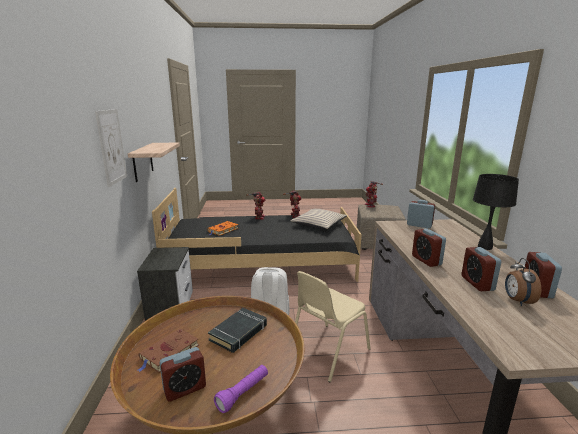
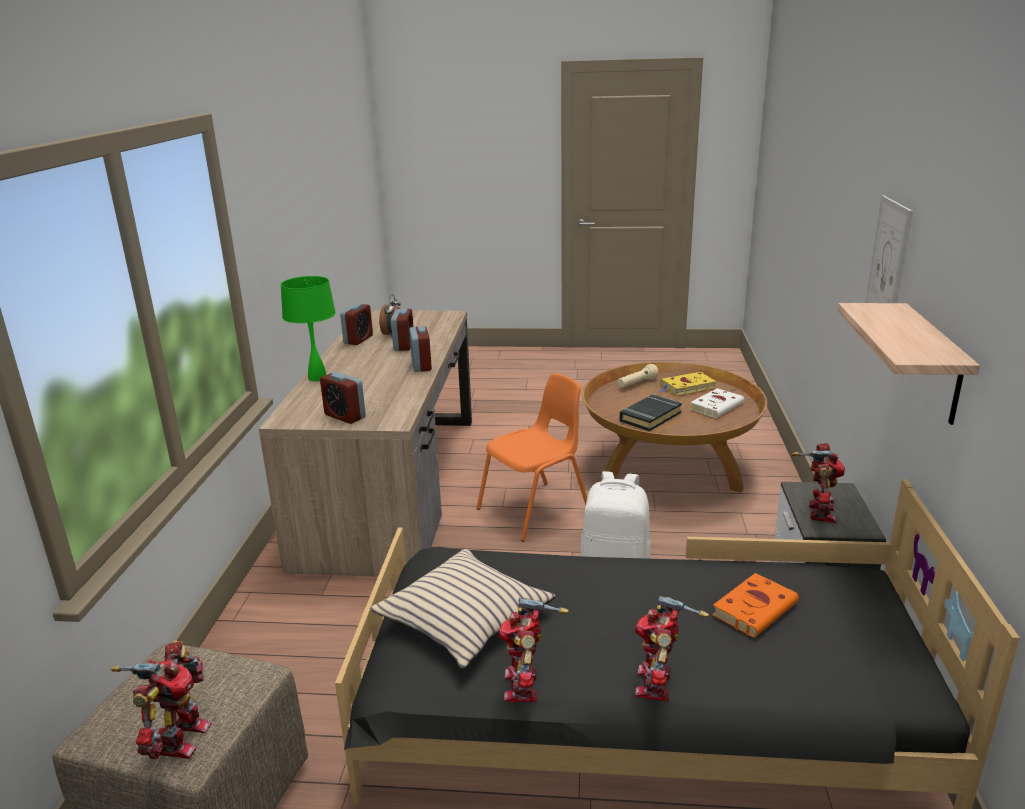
camera: 170 degrees left, 5 degrees up
(168, 353) = (717, 406): brown book -> white book
(172, 255) = (818, 512): none -> toy robot
(185, 389) = (686, 387): alarm clock -> yellow book
(243, 393) = (637, 384): purple flashlight -> beige flashlight
(327, 352) = (536, 510): beige chair -> orange chair
(484, 247) = (317, 377): black table lamp -> green table lamp

